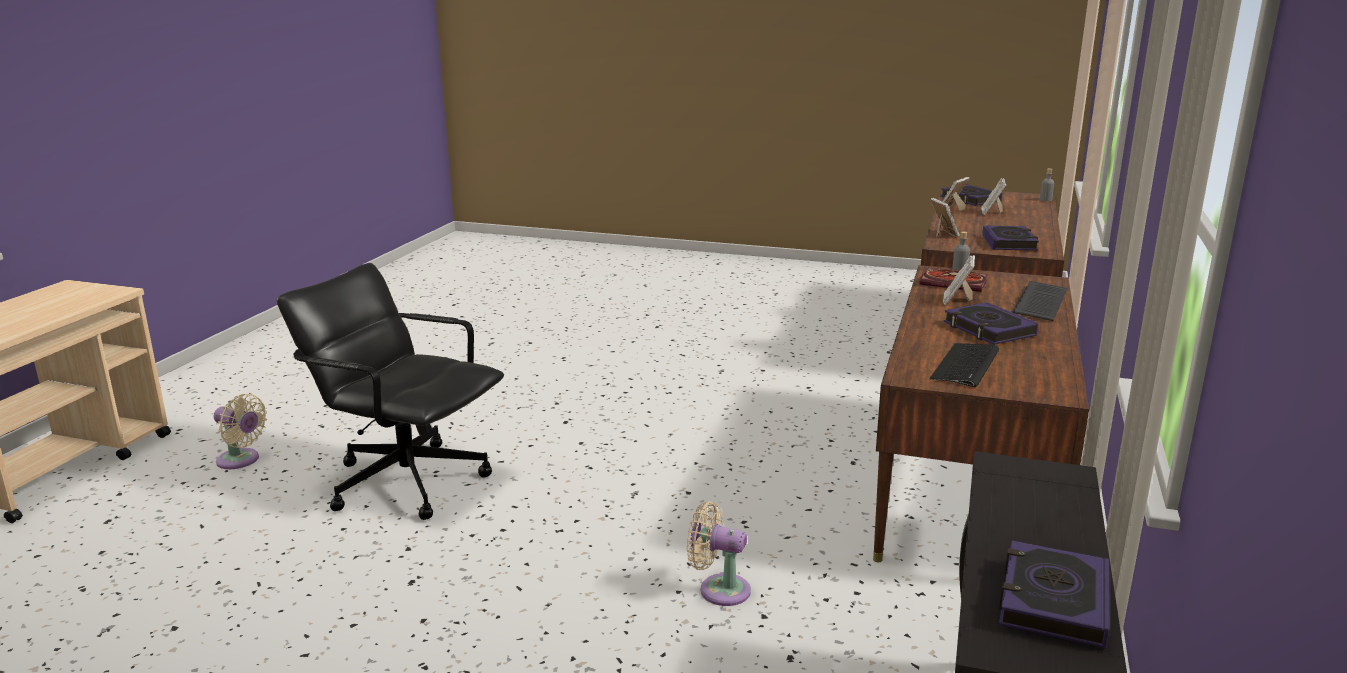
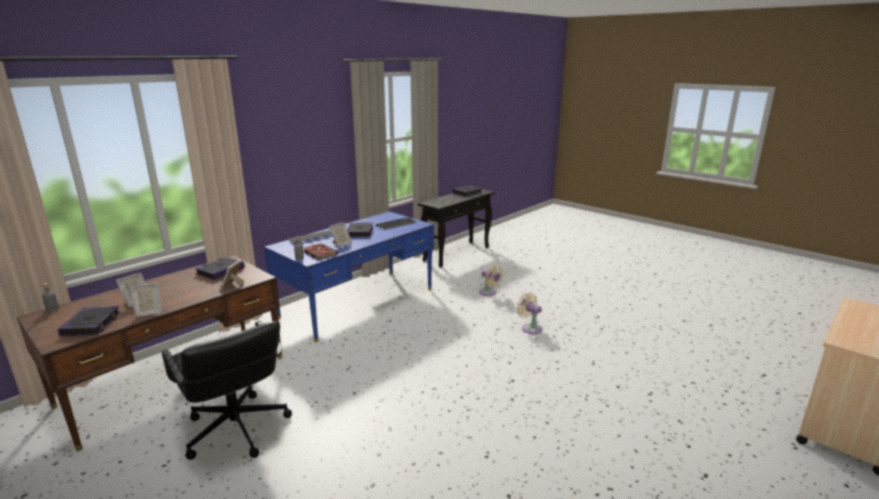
camera: 155 degrees left, 0 degrees up
(241, 461) = (718, 401): beige fan -> beige fan (530, 328)
(407, 481) = (608, 361): black office chair -> black office chair (236, 430)
(969, 482) = (358, 303): brown desk -> blue desk

